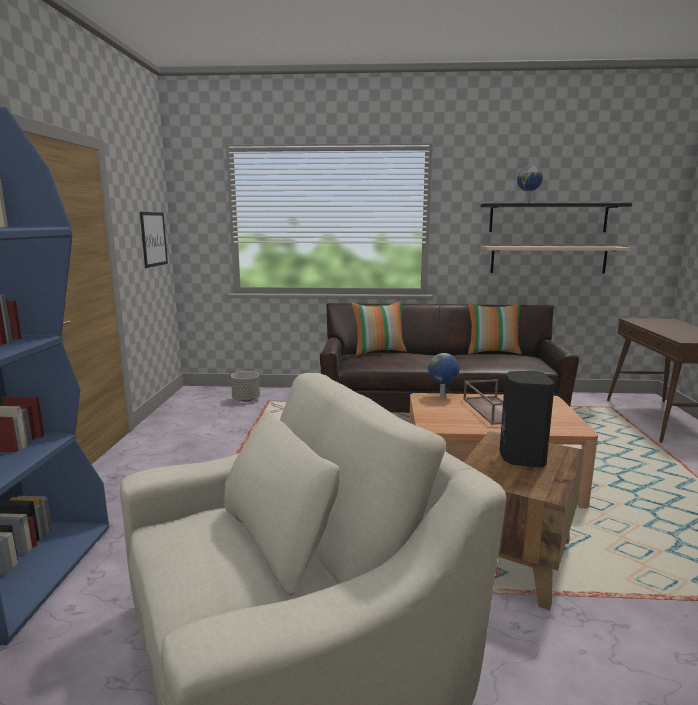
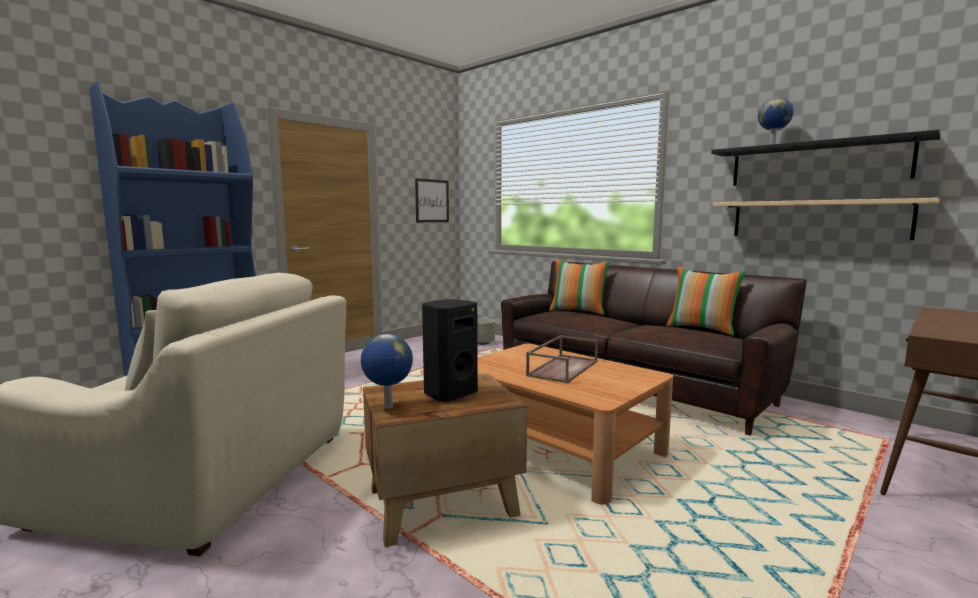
camera: 40 degrees right, 5 degrees down
(442, 397) = (546, 350): globe -> globe (388, 407)

